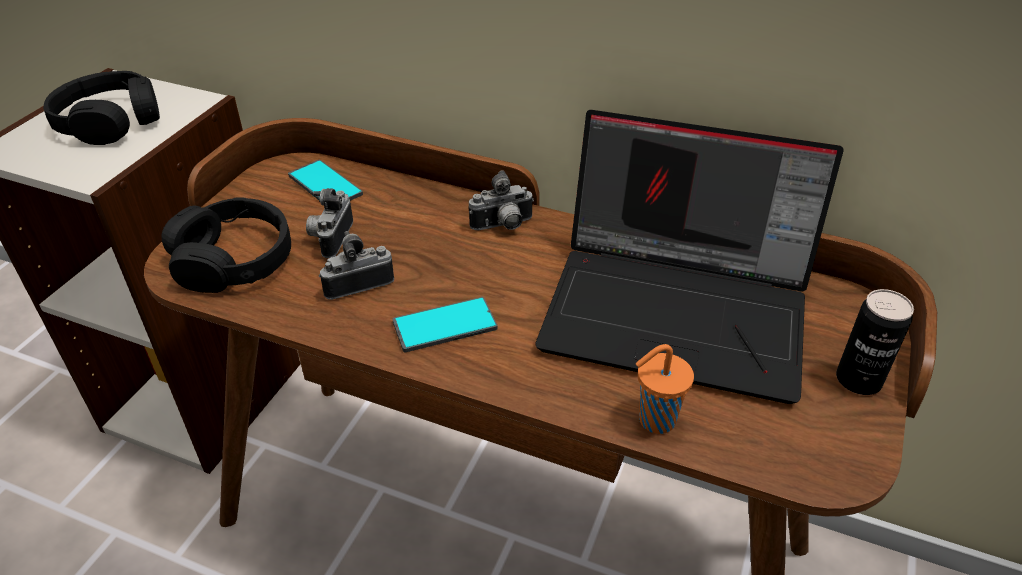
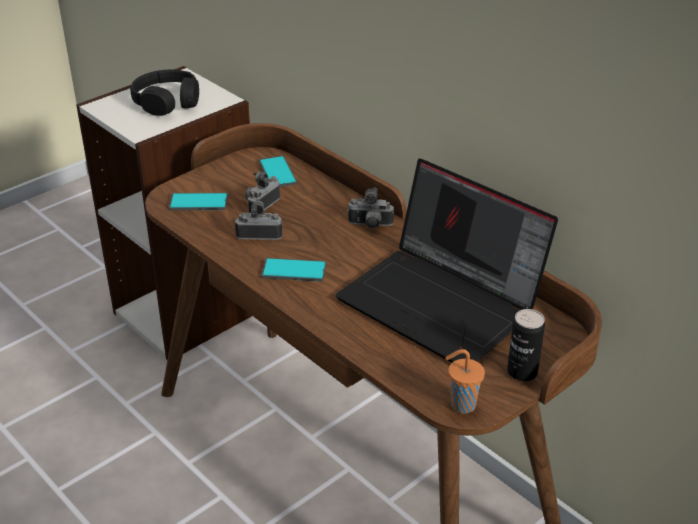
camera: 25 degrees right, 5 degrees down
(233, 260) = (198, 203): black headphones -> phone
(654, 420) = (376, 353): orange cup -> orange cup (461, 405)

